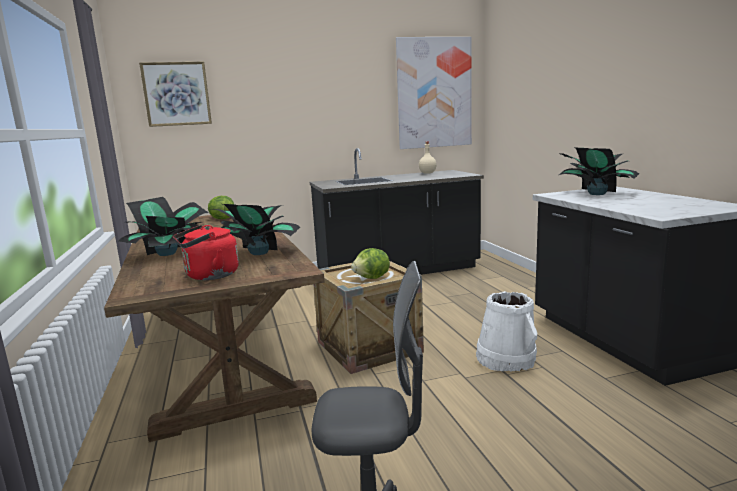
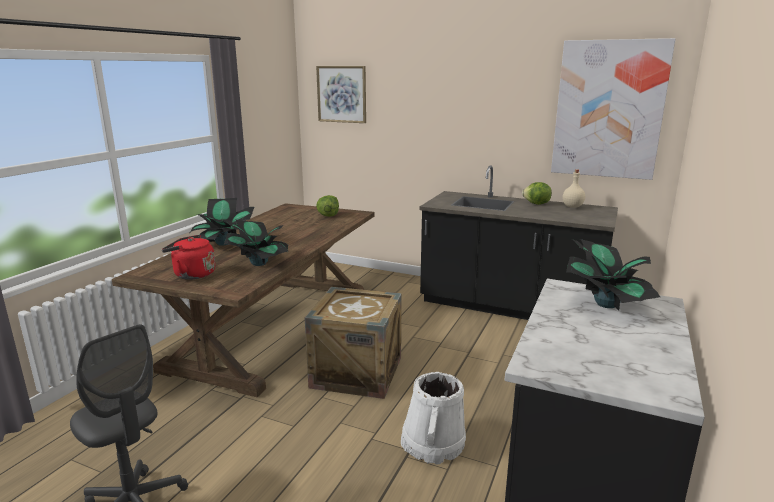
camera: 40 degrees right, 5 degrees up
(372, 278) = (351, 313): lettuce -> lettuce (536, 204)

